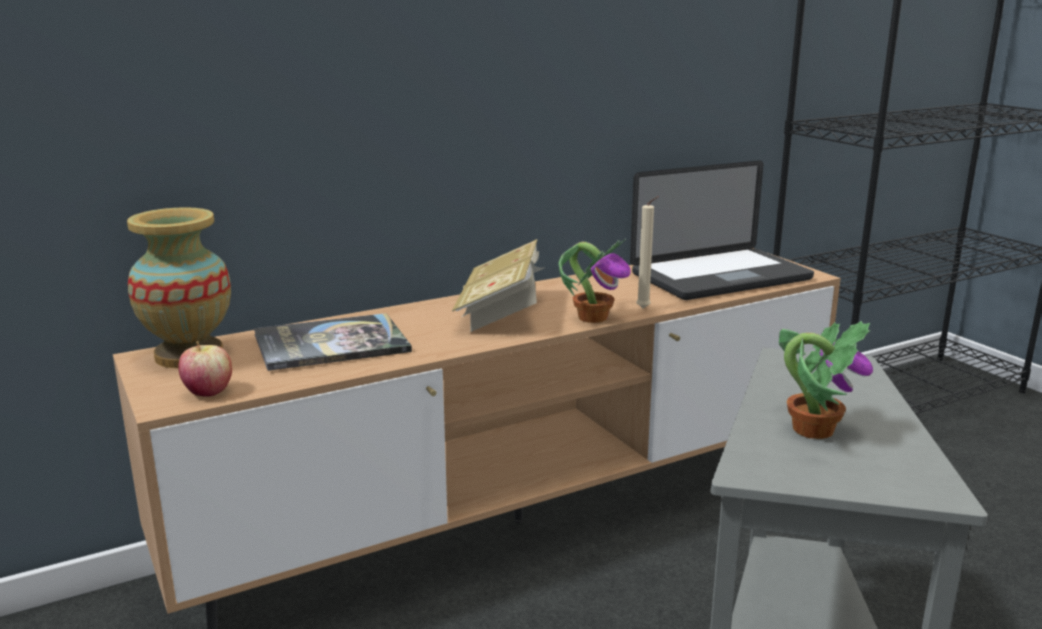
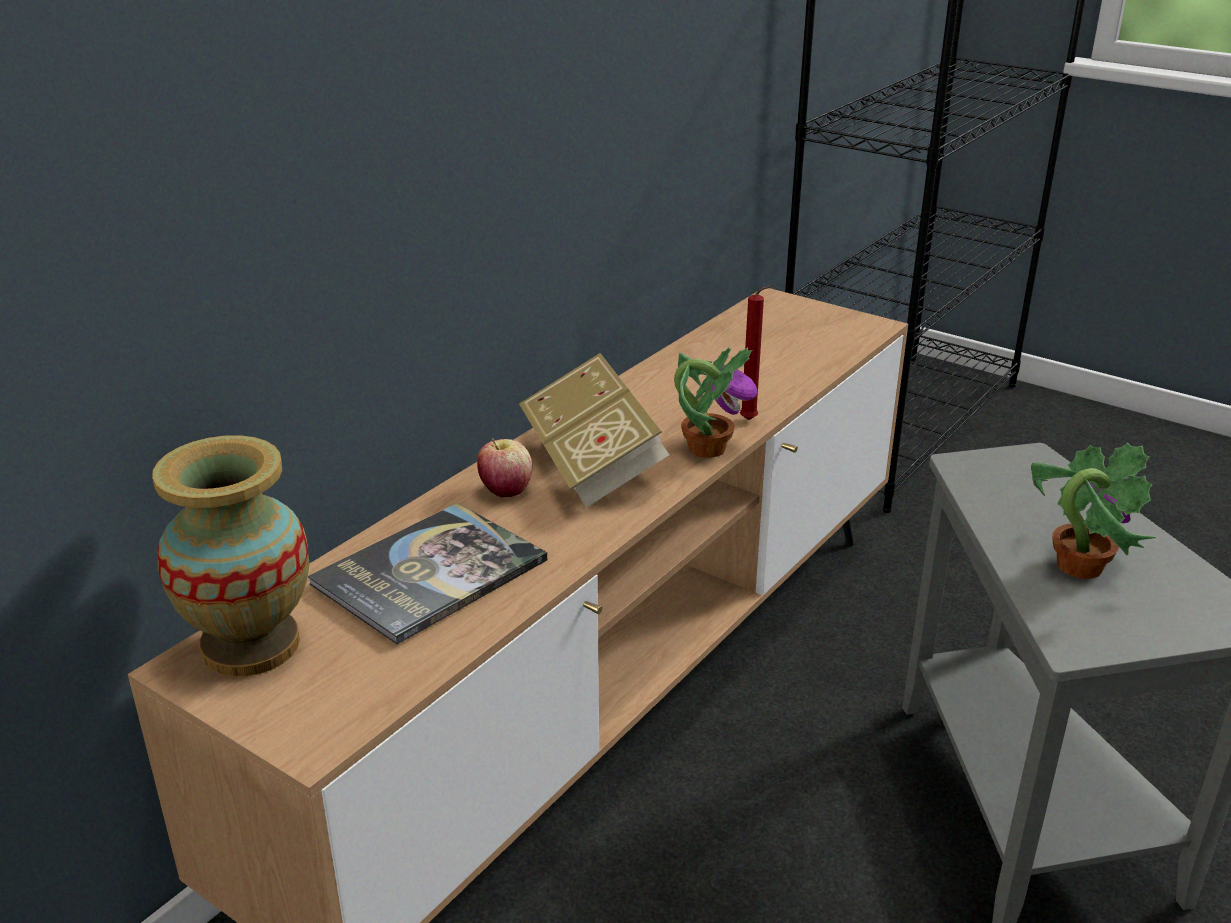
camera: 25 degrees left, 10 degrees up
(208, 392) = (351, 703): apple -> apple (505, 491)
(644, 309) = (751, 420): beige candle -> red candle
(720, 277) = (785, 347): laptop -> none

